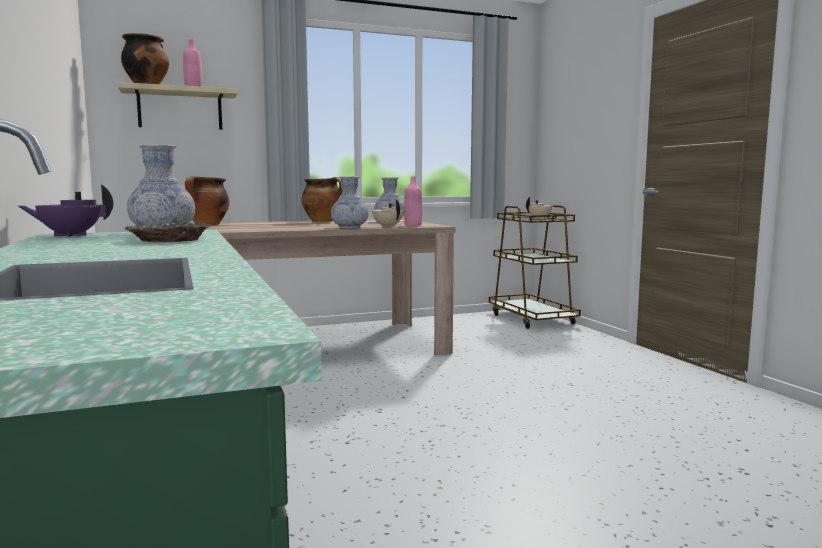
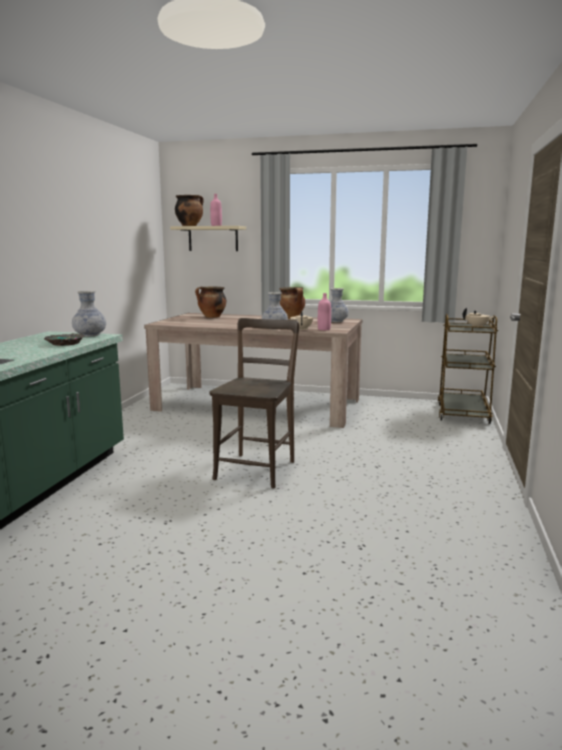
camera: 35 degrees right, 5 degrees up
(70, 235) = (50, 334): purple teapot -> none
(453, 420) = (257, 468): none -> brown chair

